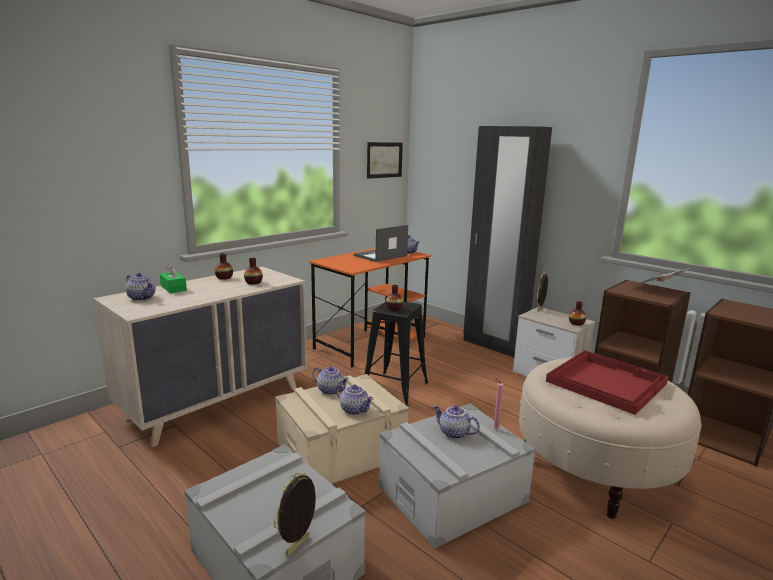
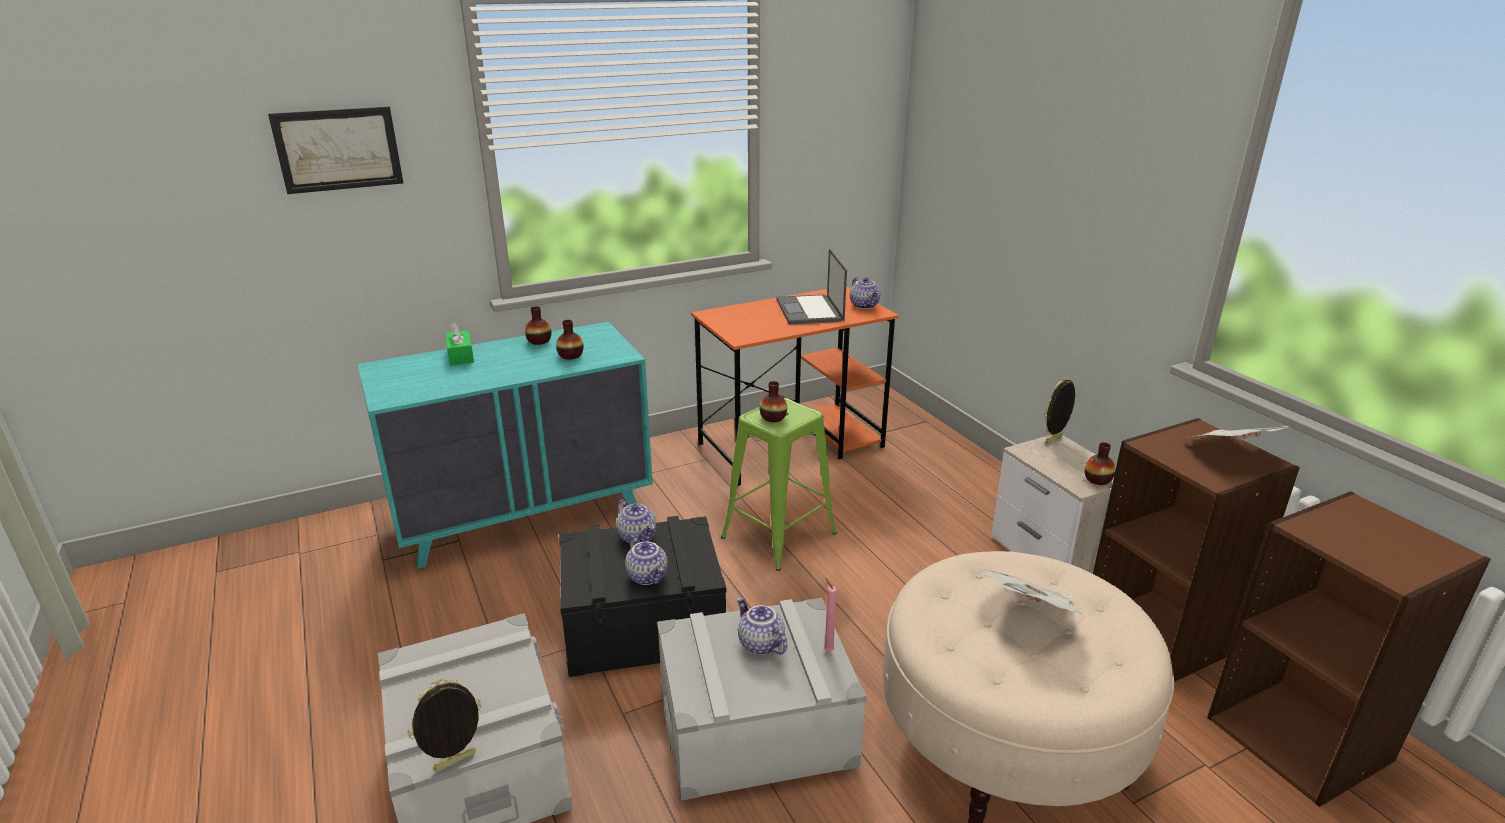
camera: 20 degrees right, 10 degrees up
(142, 298) = (412, 370): teapot -> none
(217, 402) = (524, 514): beige dresser -> turquoise dresser
(341, 450) = (643, 623): beige storage box -> black storage box
(380, 256) = (810, 311): laptop -> laptop turned 75 degrees counterclockwise
(384, 160) = (851, 137): picture -> picture (338, 149)
(395, 388) = (780, 535): black stool -> green stool
(493, 345) = (993, 479): black wardrobe -> none
(605, 382) = (1031, 612): red tray -> newspaper

